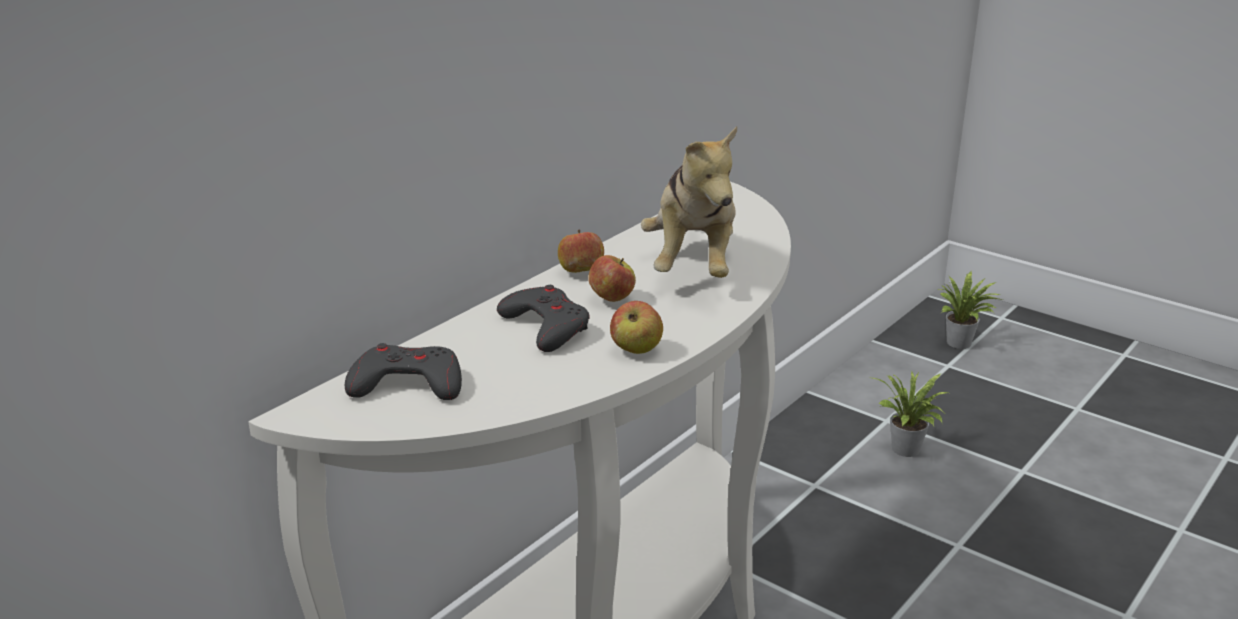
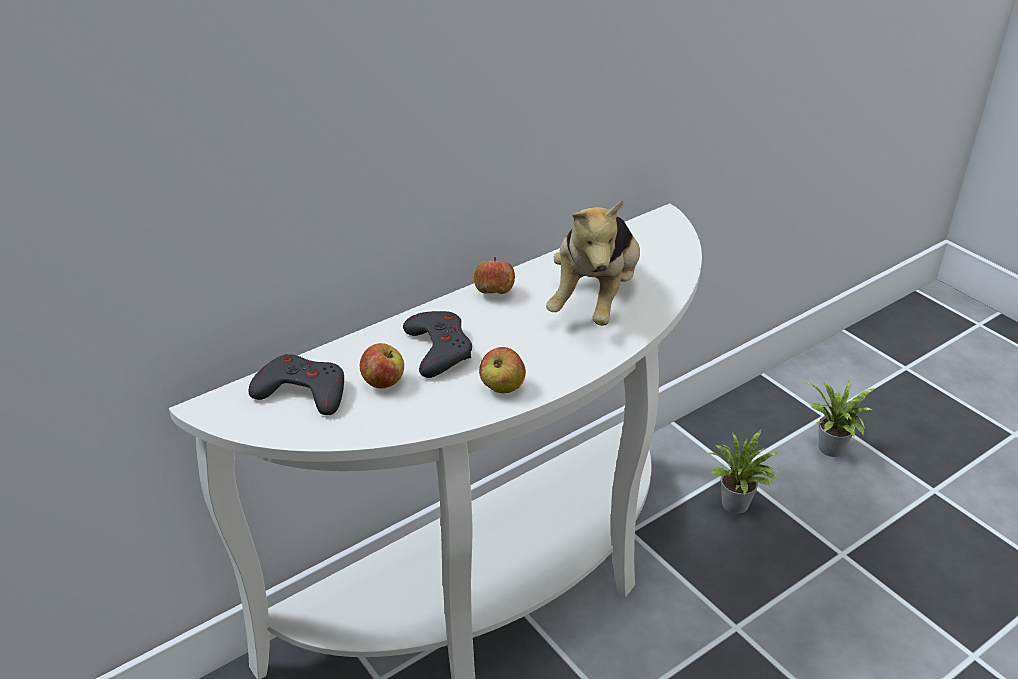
camera: 15 degrees right, 10 degrees up
(611, 299) = (507, 327): apple -> apple (383, 382)
(961, 344) = (927, 347): potted plant -> potted plant (737, 506)

